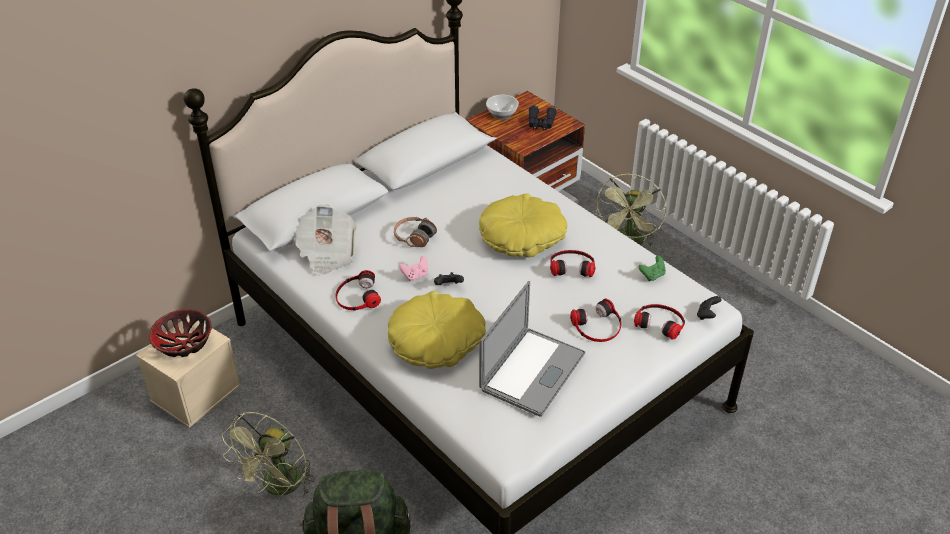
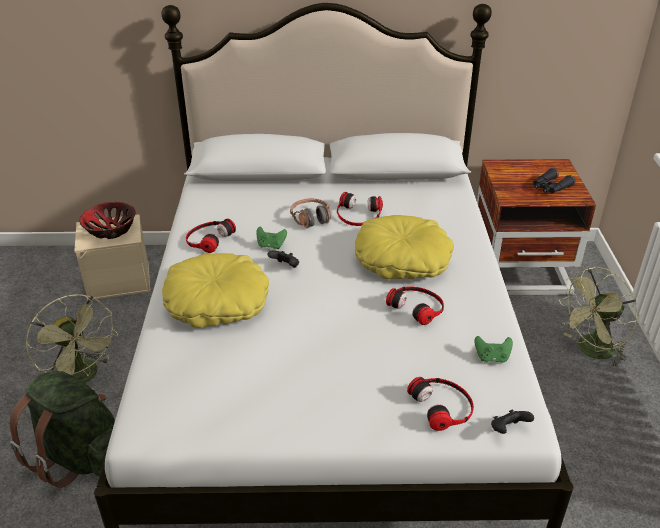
camera: 40 degrees right, 5 degrees down
(278, 488) = (84, 377): green fan -> green fan turned 105 degrees counterclockwise
(327, 254) = (230, 200): newspaper -> none
(415, 275) = (271, 246): pink game controller -> green game controller
(502, 114) = (521, 168): bowl -> none
(532, 371) = (256, 374): laptop -> none
(597, 326) = (373, 372): headphones -> headphones (358, 215)

